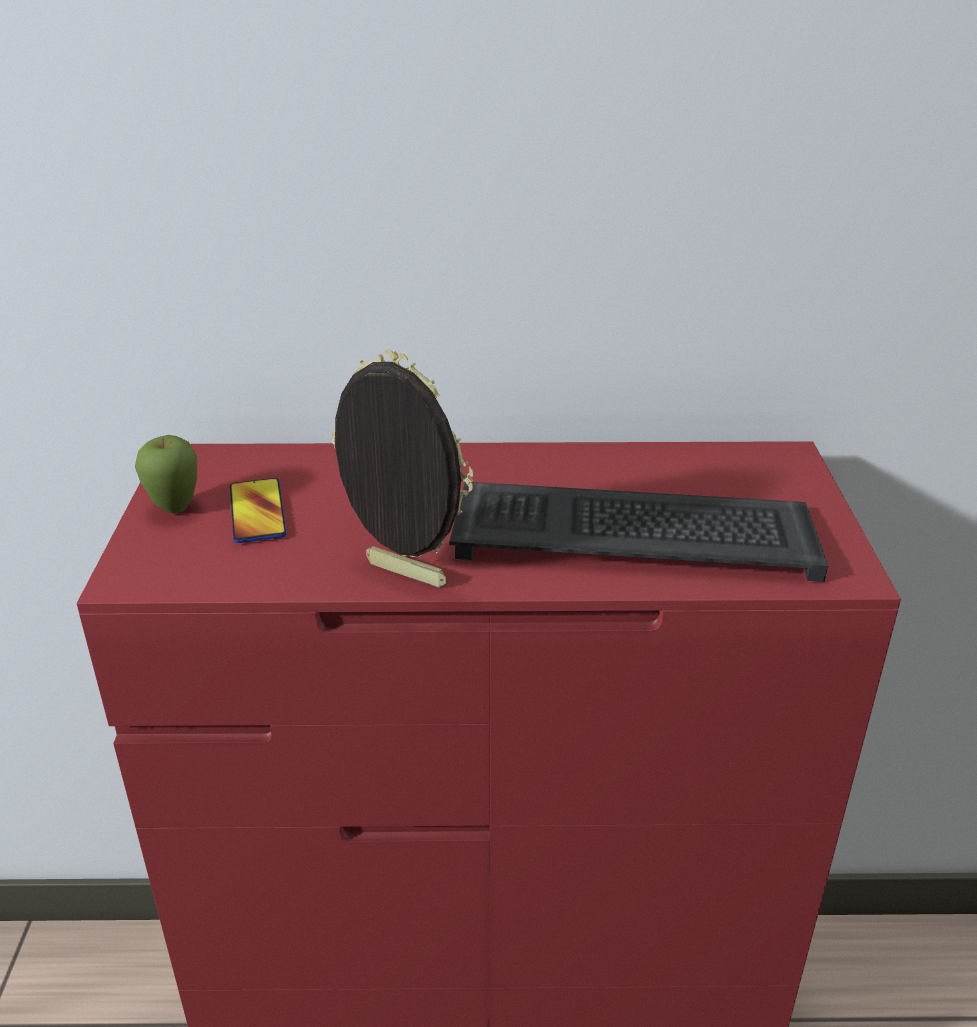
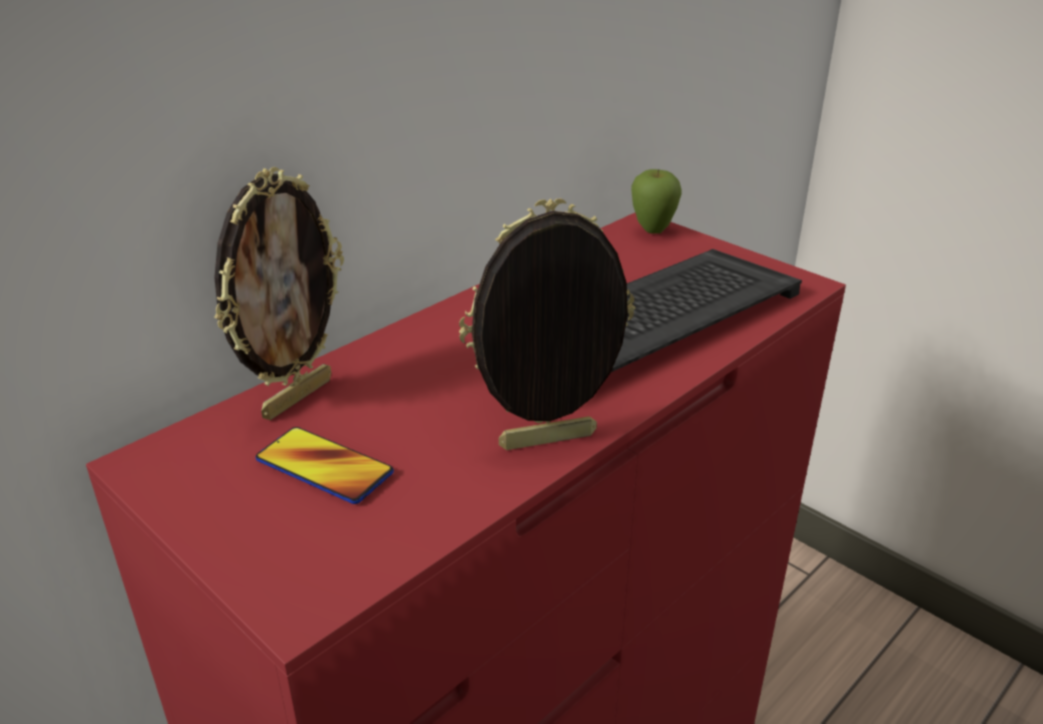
camera: 45 degrees left, 0 degrees up
(175, 508) = (228, 512): apple -> apple (653, 231)
(312, 461) = (296, 397): none -> picture frame

